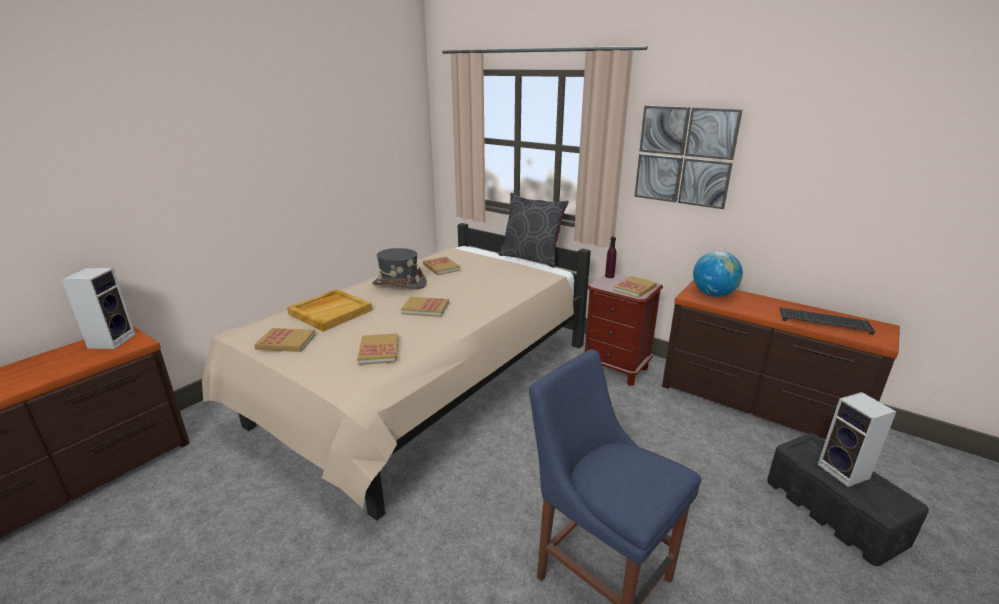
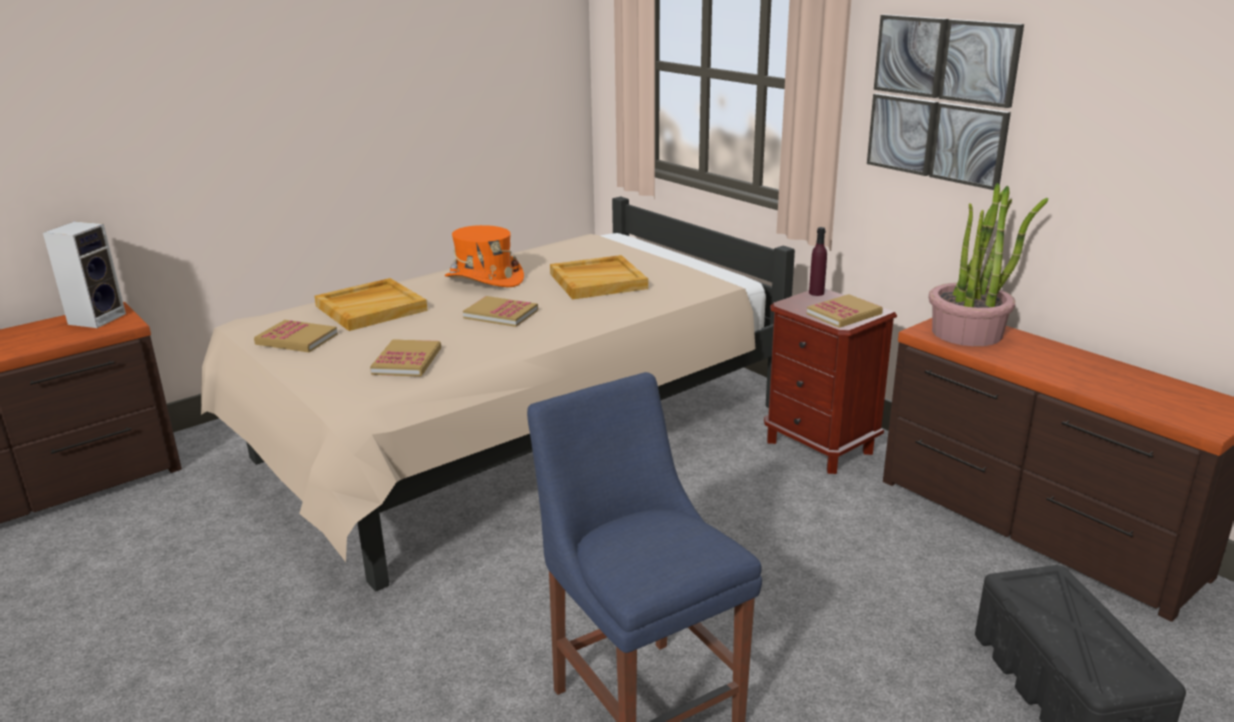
camera: 15 degrees right, 0 degrees up
(399, 284) = (484, 279): grey hat -> orange hat
(441, 267) = (559, 261): book -> none
(475, 279) = (598, 281): none -> beige tray
(531, 258) = (708, 258): grey pillow -> none
(713, 294) = (967, 333): globe -> potted plant
(824, 321) = (1131, 389): keyboard -> none
(845, 472) = (1075, 624): speaker -> none

